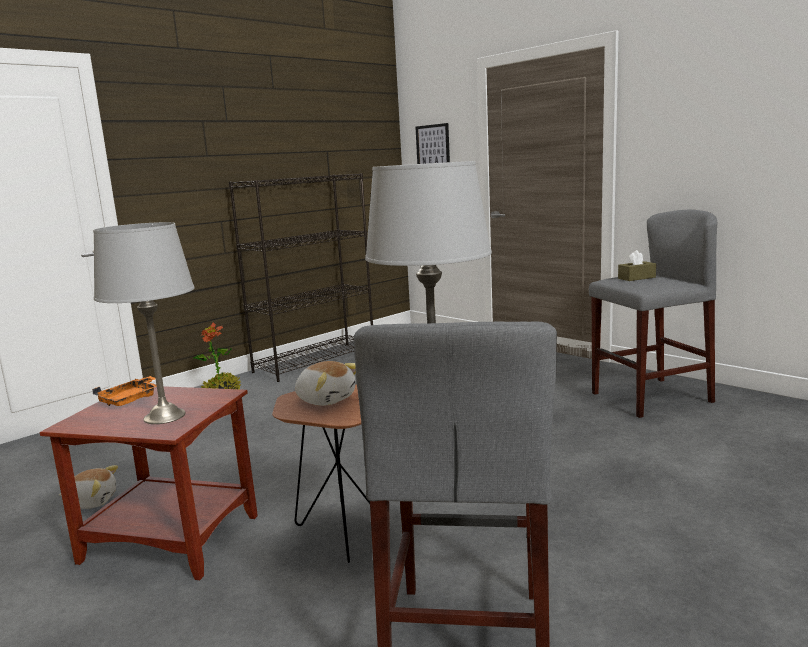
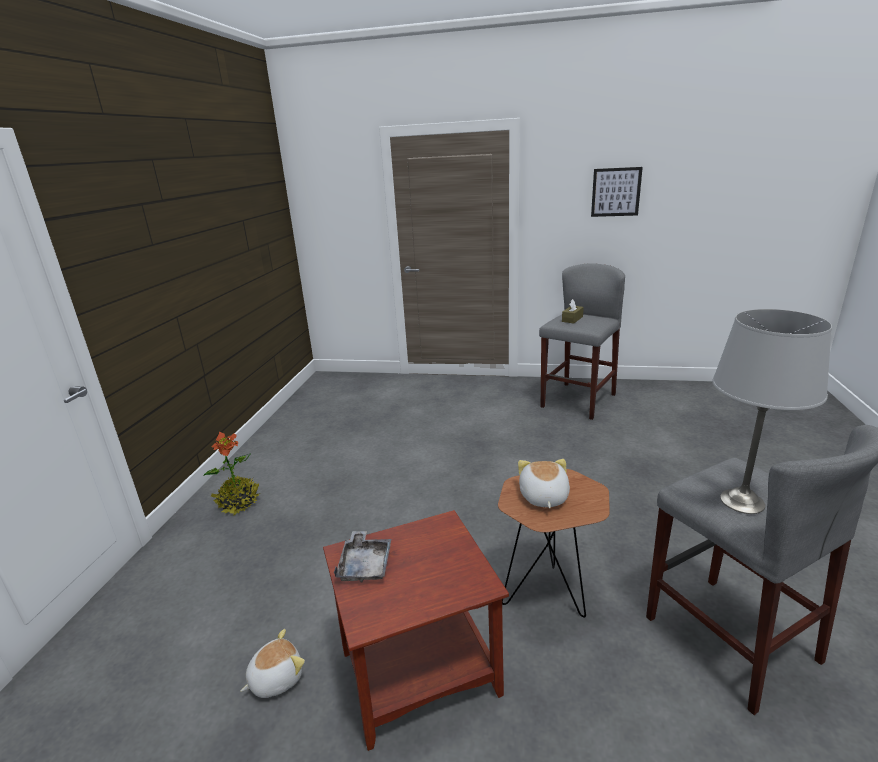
camera: 35 degrees left, 10 degrees up
(131, 399) = (365, 564): orange tray -> grey tray
(164, 417) = (444, 571): grey table lamp -> none
(316, 361) = (281, 434): black bookcase -> none
(326, 399) = (543, 497): plush toy -> plush toy turned 90 degrees counterclockwise
(433, 147) = (331, 208): picture -> picture (616, 192)

